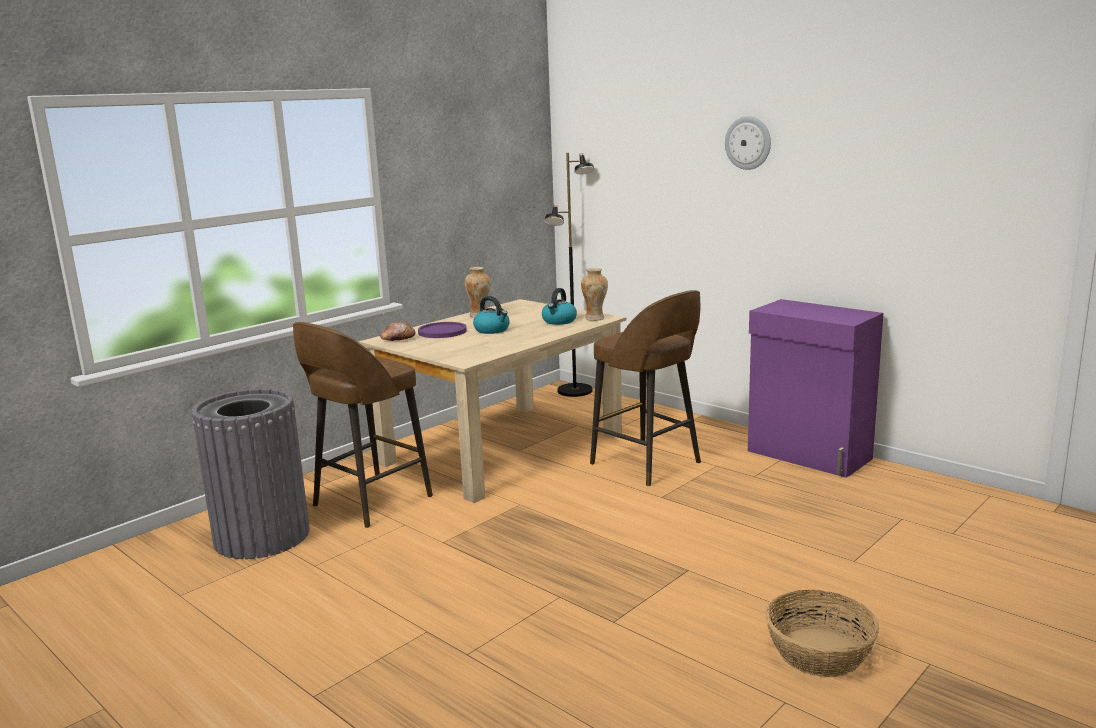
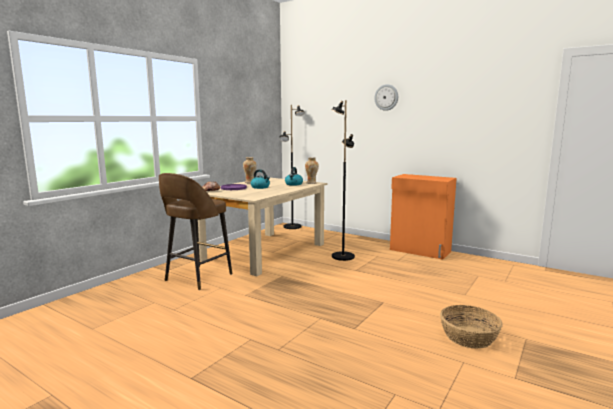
camera: 10 degrees left, 5 degrees down
(262, 536) = (137, 296): grey trash can -> none
(648, 464) = (342, 256): brown stool -> black floor lamp
(808, 455) = (420, 251): purple cabinet -> orange cabinet

